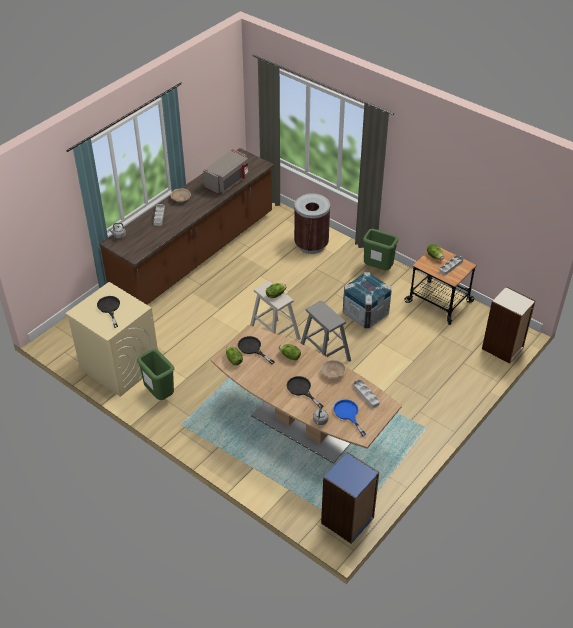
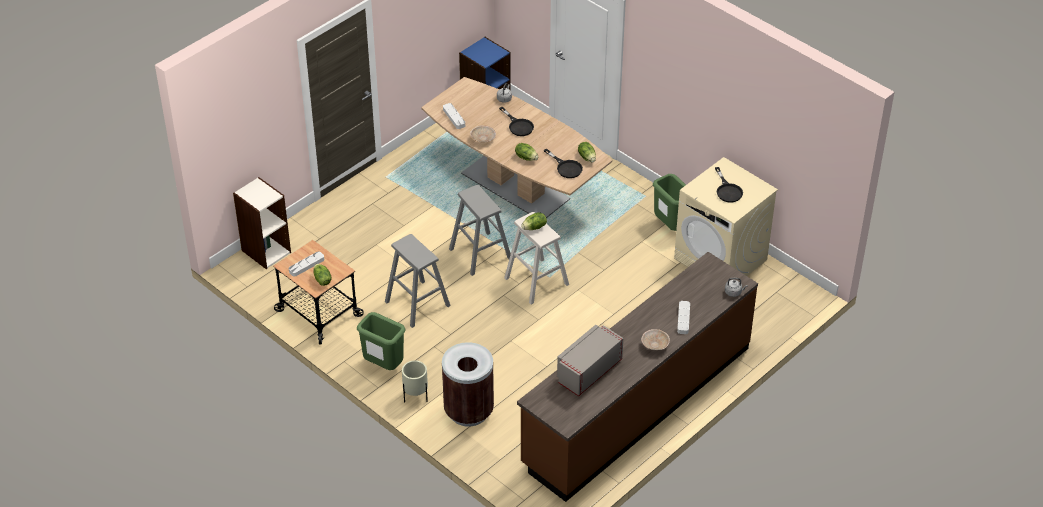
camera: 175 degrees left, 0 degrees up
(348, 414) = (476, 102): blue frying pan -> none
(349, 251) = (415, 397): none -> beige planter
(365, 314) = (417, 303): crate -> grey stool

